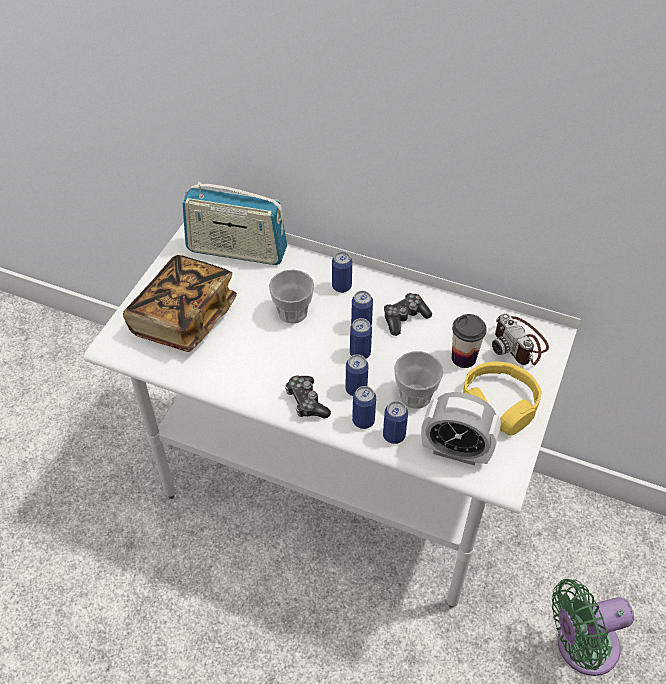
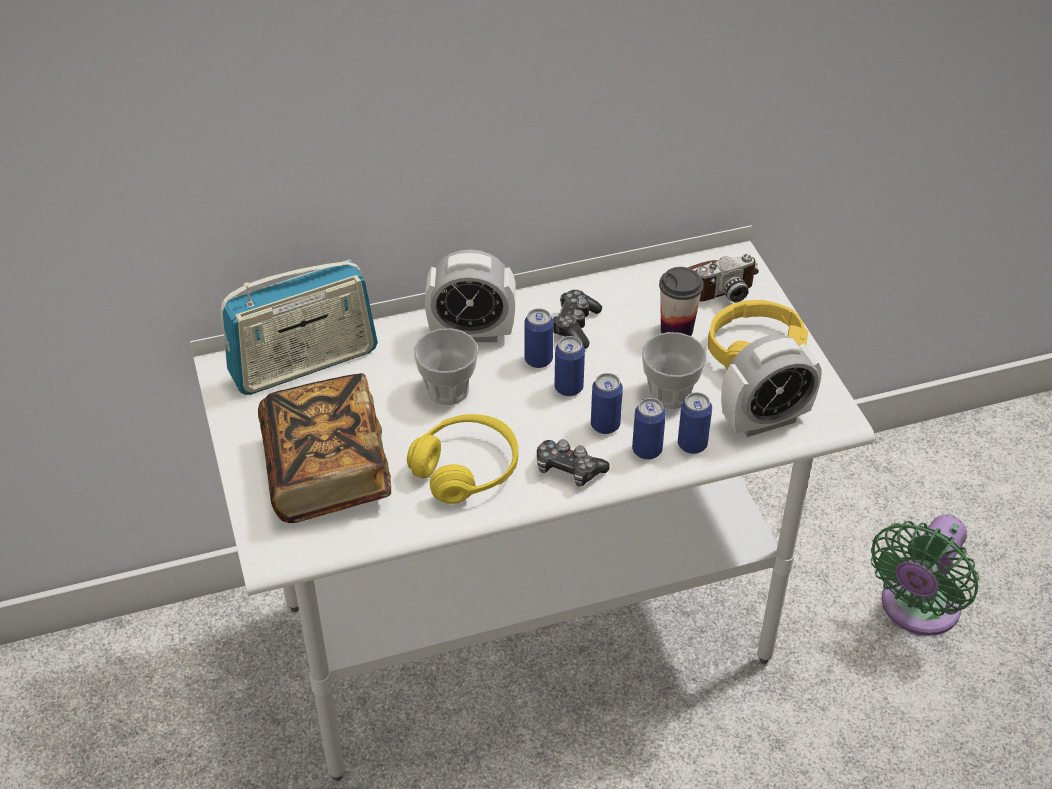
camera: 40 degrees left, 5 degrees down
(252, 364) = (466, 469): none -> yellow headphones
(341, 286) = (471, 333): can -> alarm clock
(519, 343) = (713, 284): camera -> camera turned 45 degrees counterclockwise

